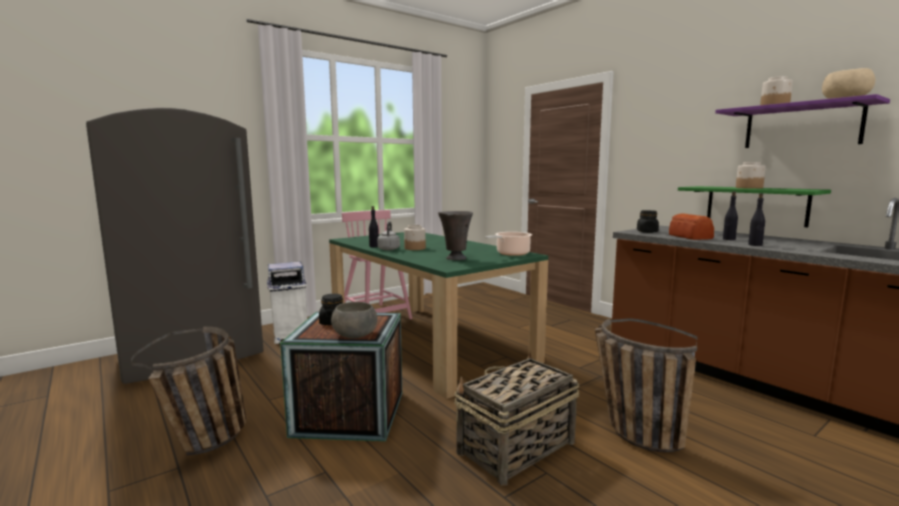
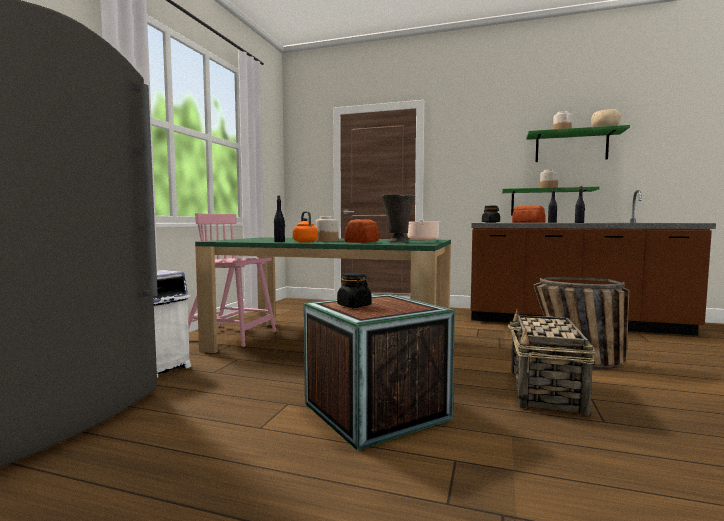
camera: 35 degrees left, 5 degrees down
(208, 443) = (273, 491): basket -> none
(355, 335) = (408, 309): grey bowl -> none
(389, 249) = (304, 242): grey kettle -> orange kettle
(432, 254) = (363, 242): none -> bread
(801, 126) = (571, 147): purple shelf -> green shelf

